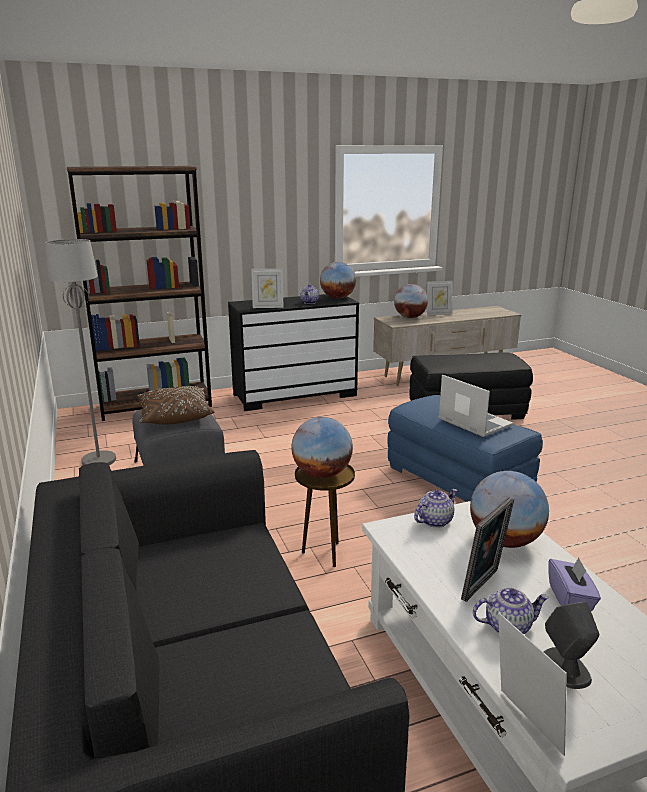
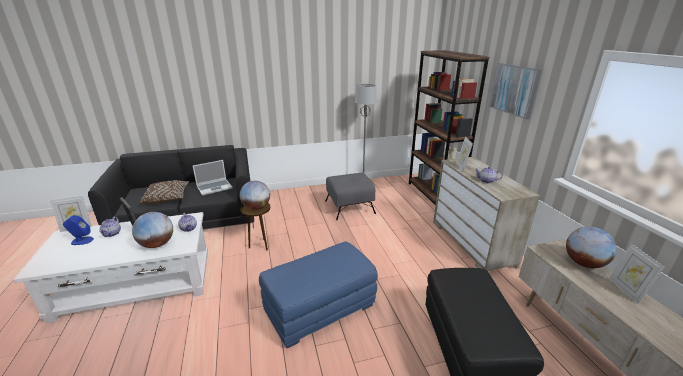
camera: 95 degrees right, 5 degrees up
(175, 416) = (347, 179): brown pillow -> brown pillow (167, 198)
(241, 201) = (513, 89): none -> picture
(295, 395) = (472, 243): black dresser -> beige dresser
(337, 298) = (513, 192): globe -> none
(473, 422) = (305, 270): laptop -> laptop (215, 187)
(566, 668) = (82, 241): grey speaker -> blue speaker
(570, 599) = (106, 252): purple tissue box -> none

